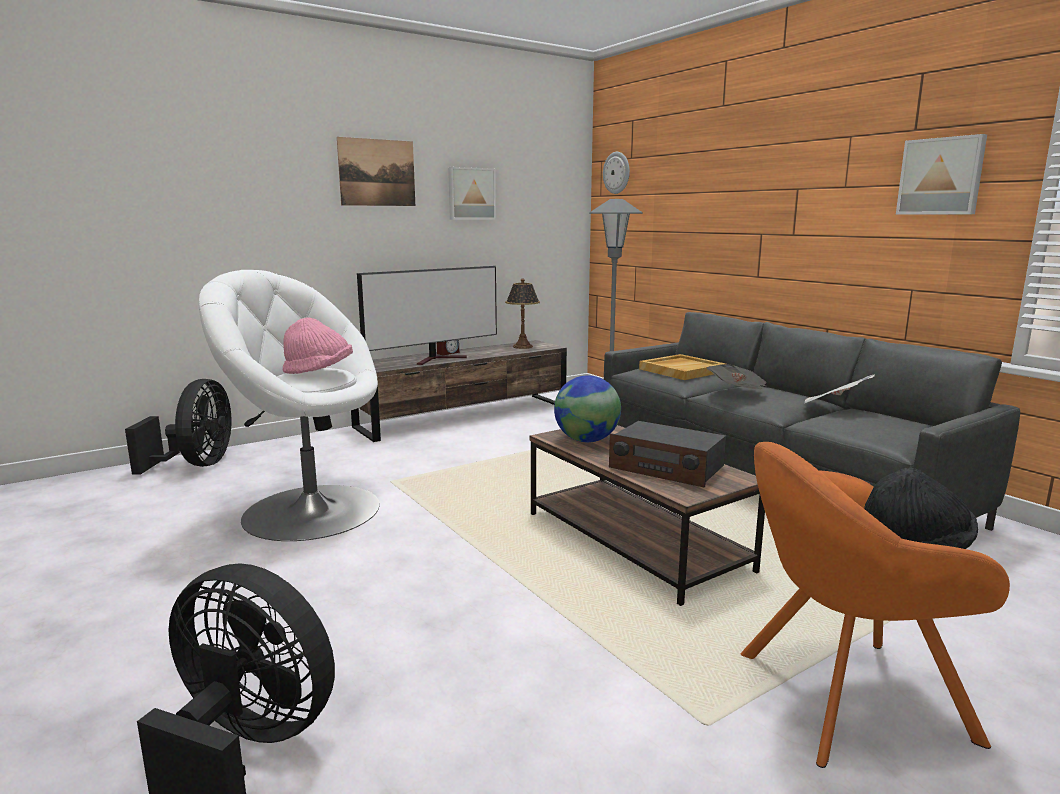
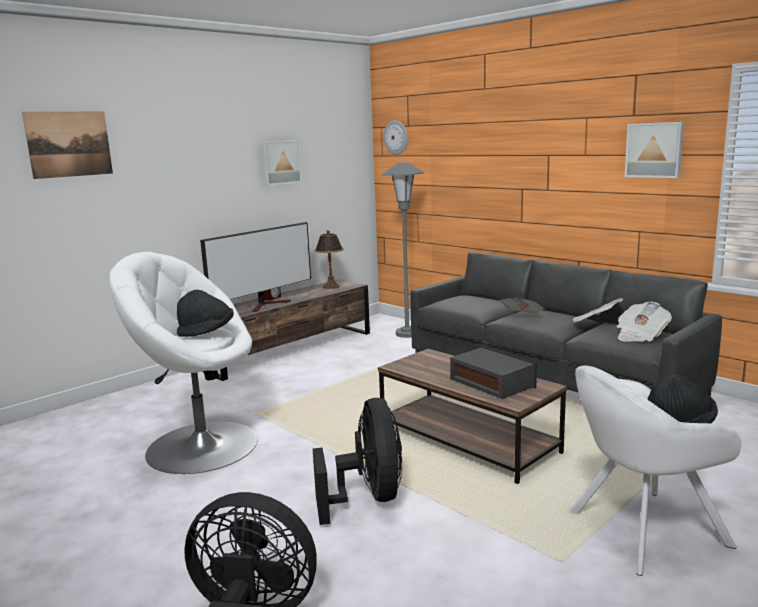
camera: 10 degrees left, 0 degrees up
(197, 465) = (76, 417): black fan -> black fan (368, 498)
(319, 372) = (207, 332): pink hat -> black hat
(377, 172) = (205, 151): picture -> picture (69, 144)
(586, 440) = (423, 367): globe -> none
(666, 467) = (492, 383): radio -> radio turned 150 degrees counterclockwise
(682, 370) = (473, 300): beige tray -> none
(841, 697) = (640, 530): orange armchair -> white armchair
(892, 426) = (640, 336): none -> newspaper

